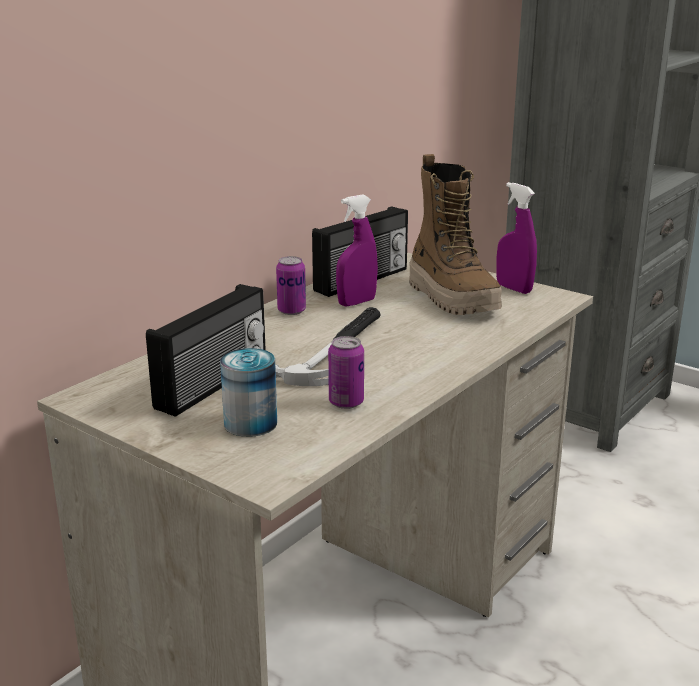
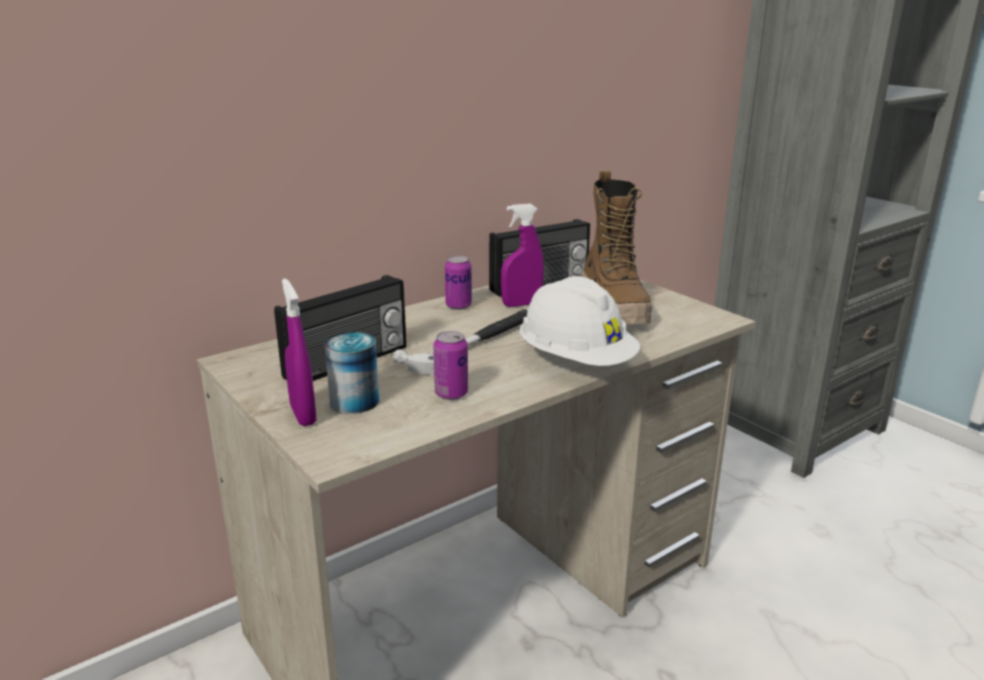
camera: 15 degrees right, 0 degrees up
(449, 355) = (576, 362): none -> white hard hat
(513, 288) = (679, 306): purple spray bottle -> purple spray bottle (303, 415)

